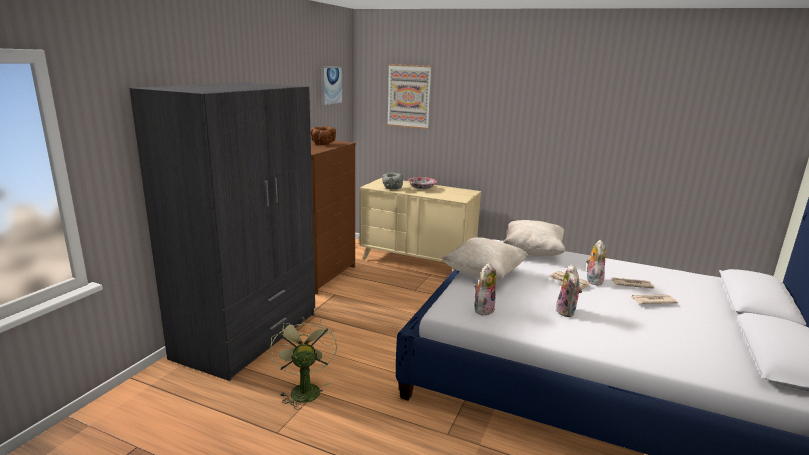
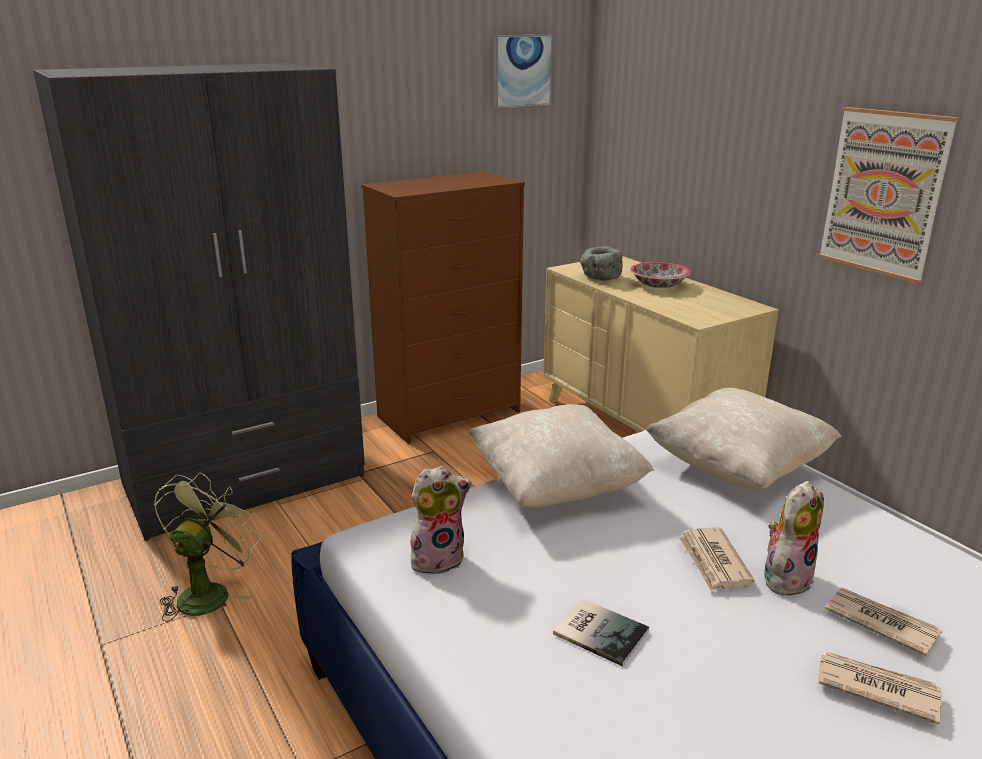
camera: 35 degrees right, 5 degrees up
(323, 144) = (462, 180): brown bowl -> none
(409, 96) = (672, 94): picture -> picture (884, 193)
(567, 312) = (600, 630): plush toy -> book

